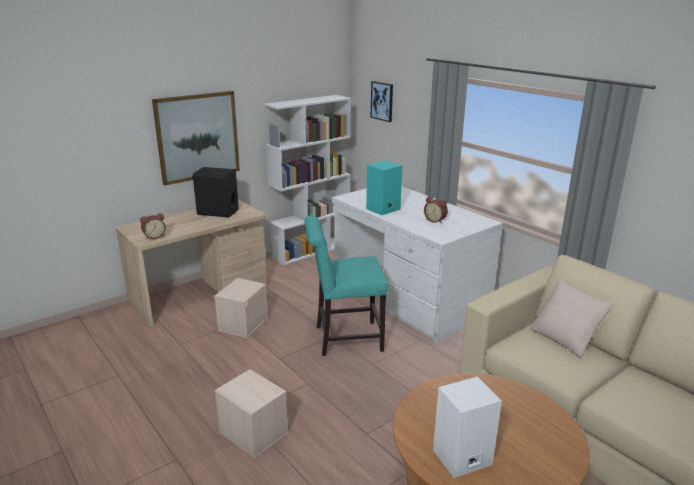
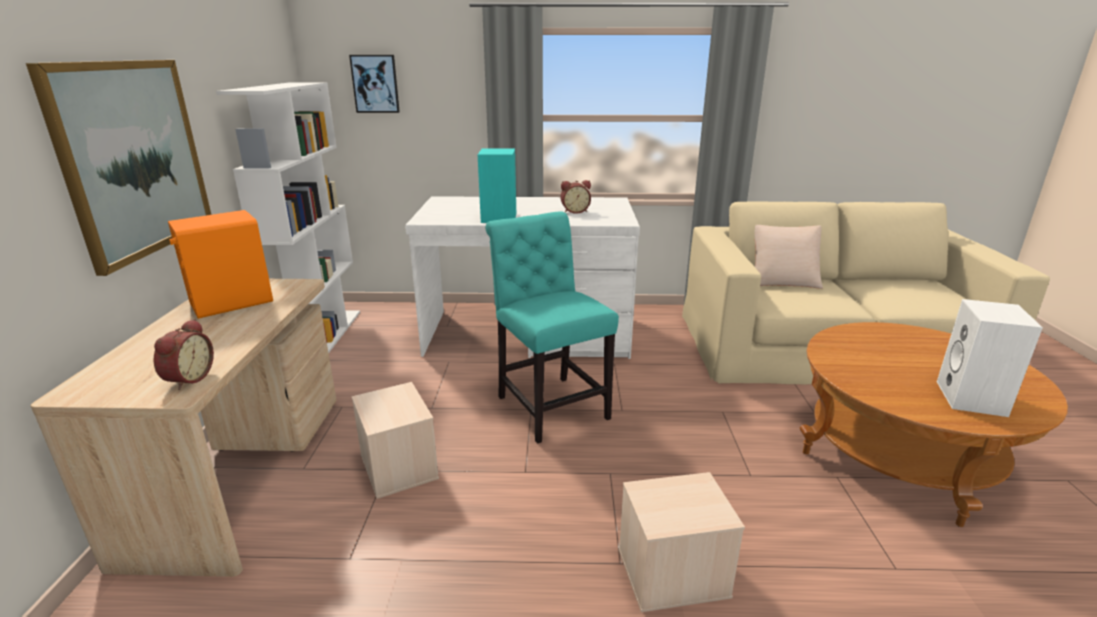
camera: 50 degrees left, 0 degrees up
(217, 212) = (231, 303): black speaker -> orange speaker
(344, 339) = (549, 405): turquoise chair -> turquoise chair turned 120 degrees clockwise

